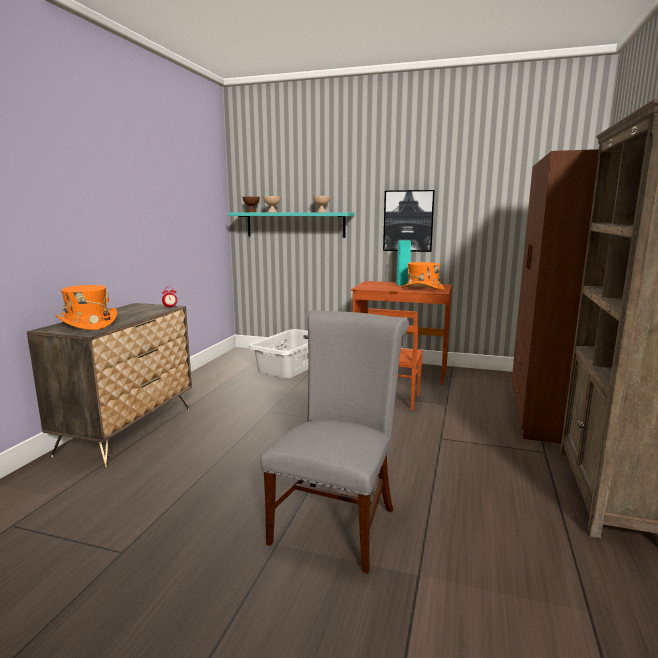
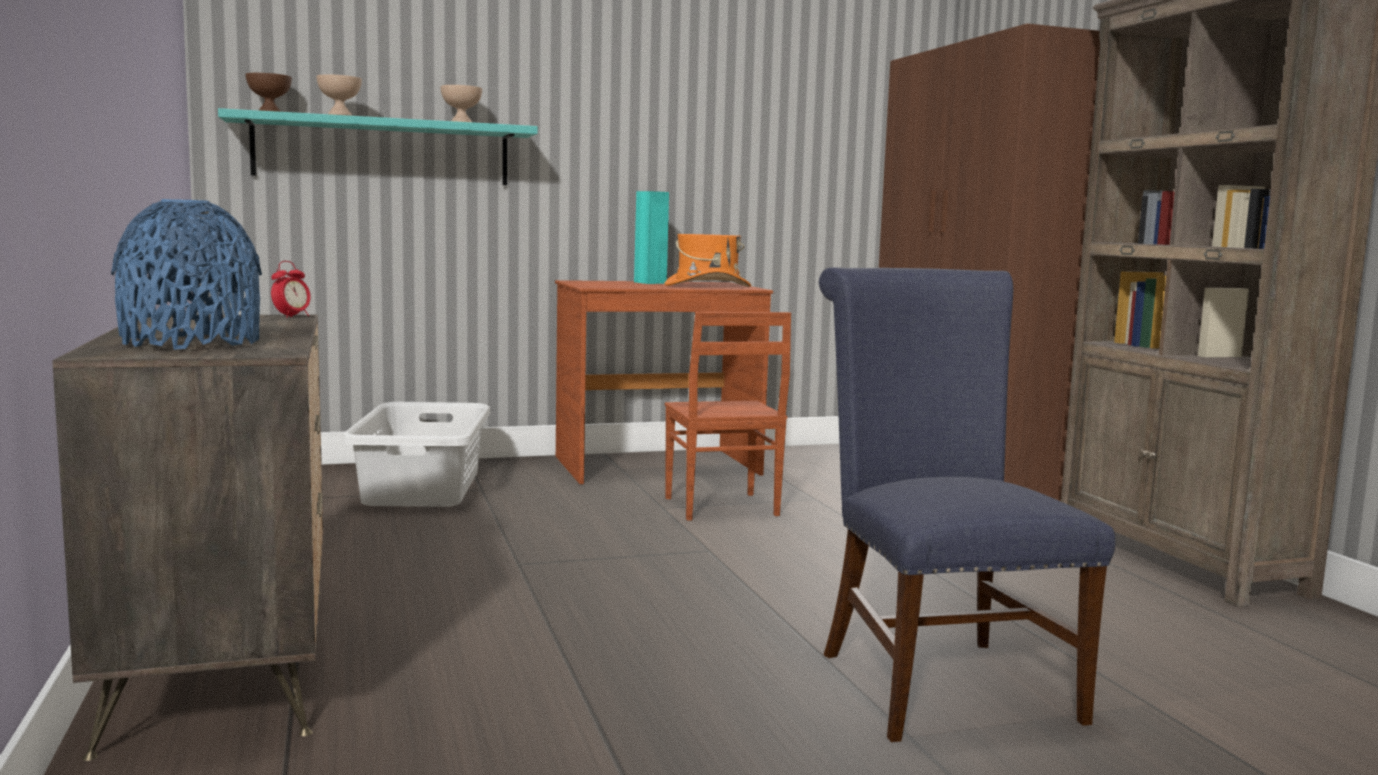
camera: 35 degrees left, 5 degrees down
(88, 324) = (191, 343): orange hat -> blue vase
(337, 521) = (937, 680): grey chair -> blue chair
(408, 221) = (642, 154): picture -> none

